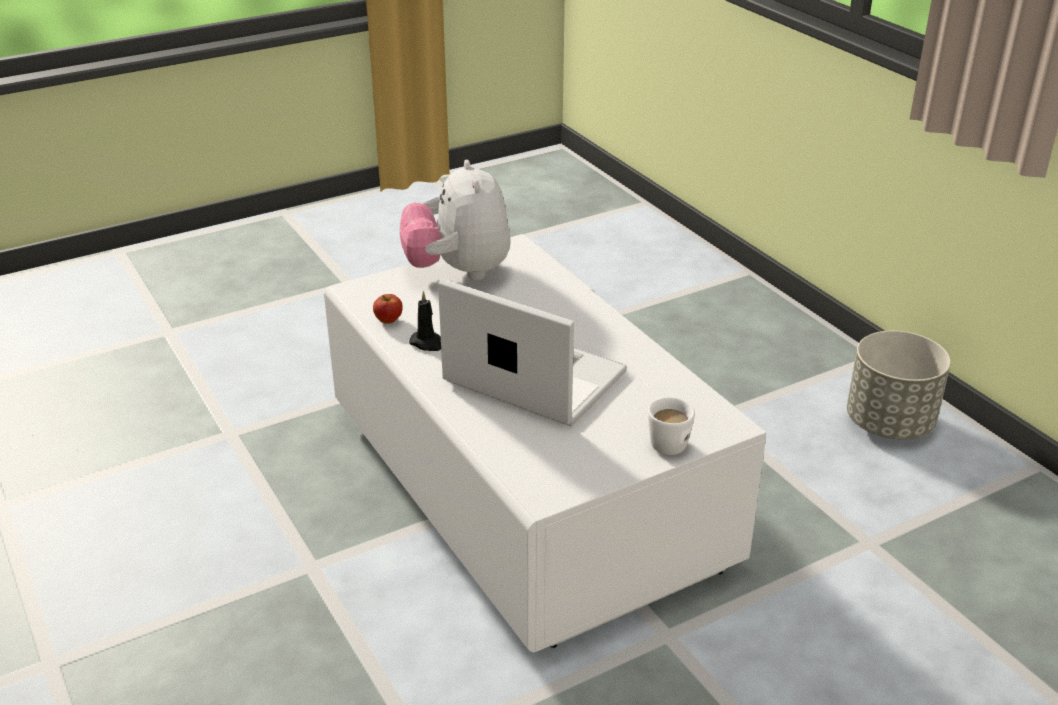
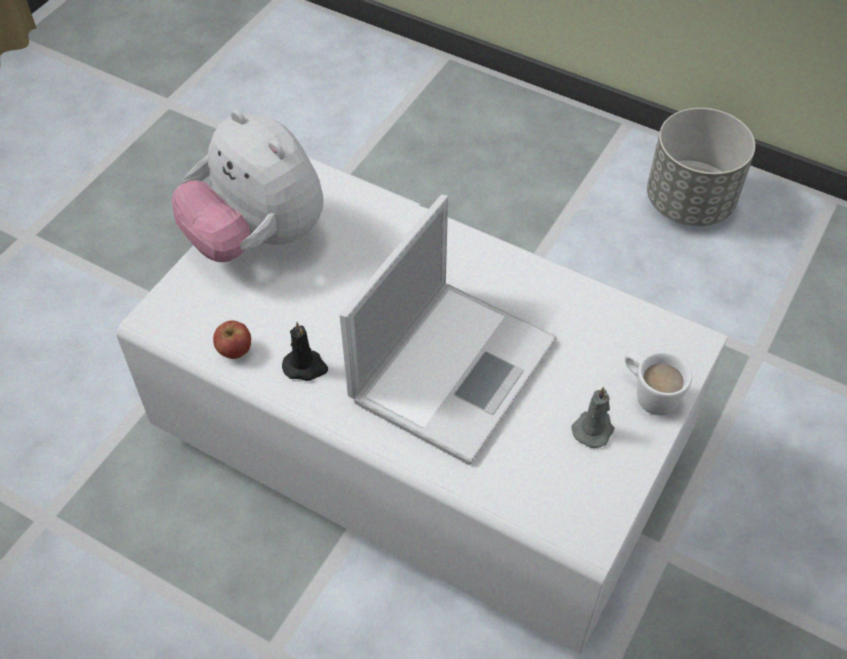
camera: 30 degrees left, 20 degrees up
(531, 377) = (454, 366): laptop -> laptop turned 120 degrees clockwise
(603, 443) = (593, 428): none -> grey candle

